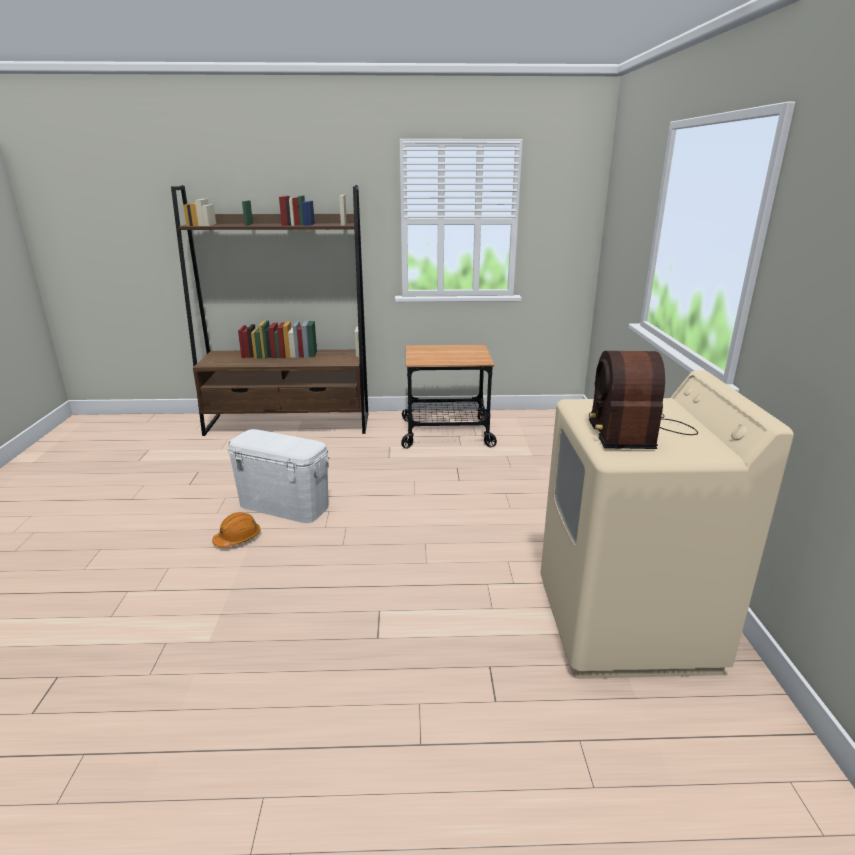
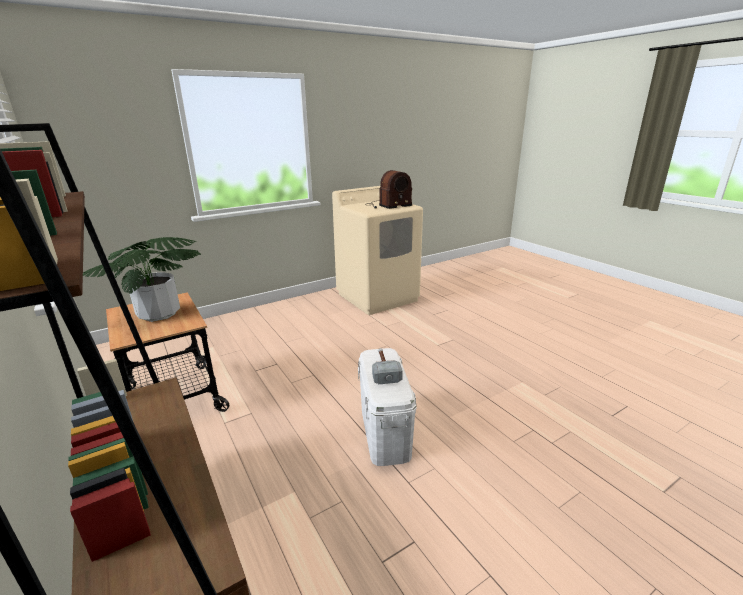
camera: 120 degrees left, 0 degrees up
(238, 538) = (448, 428): orange hard hat -> none
(280, 442) = (384, 370): none -> hammer
(451, 355) = (158, 314): none -> potted plant

